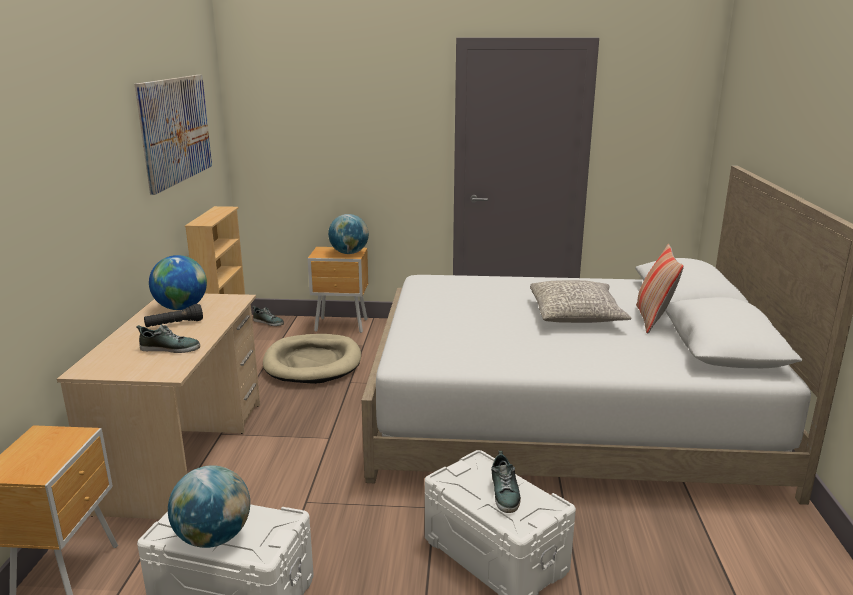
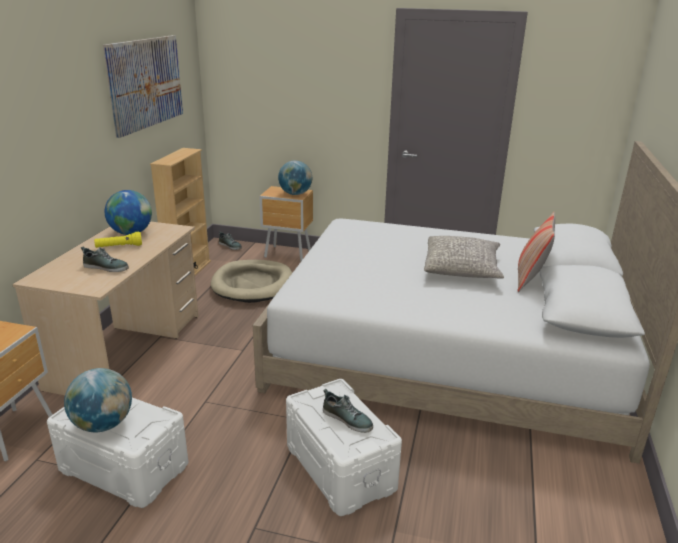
camera: 10 degrees right, 5 degrees up
(174, 324) = (119, 247): black flashlight -> yellow flashlight
(505, 493) = (347, 419): shoe -> shoe turned 60 degrees counterclockwise

